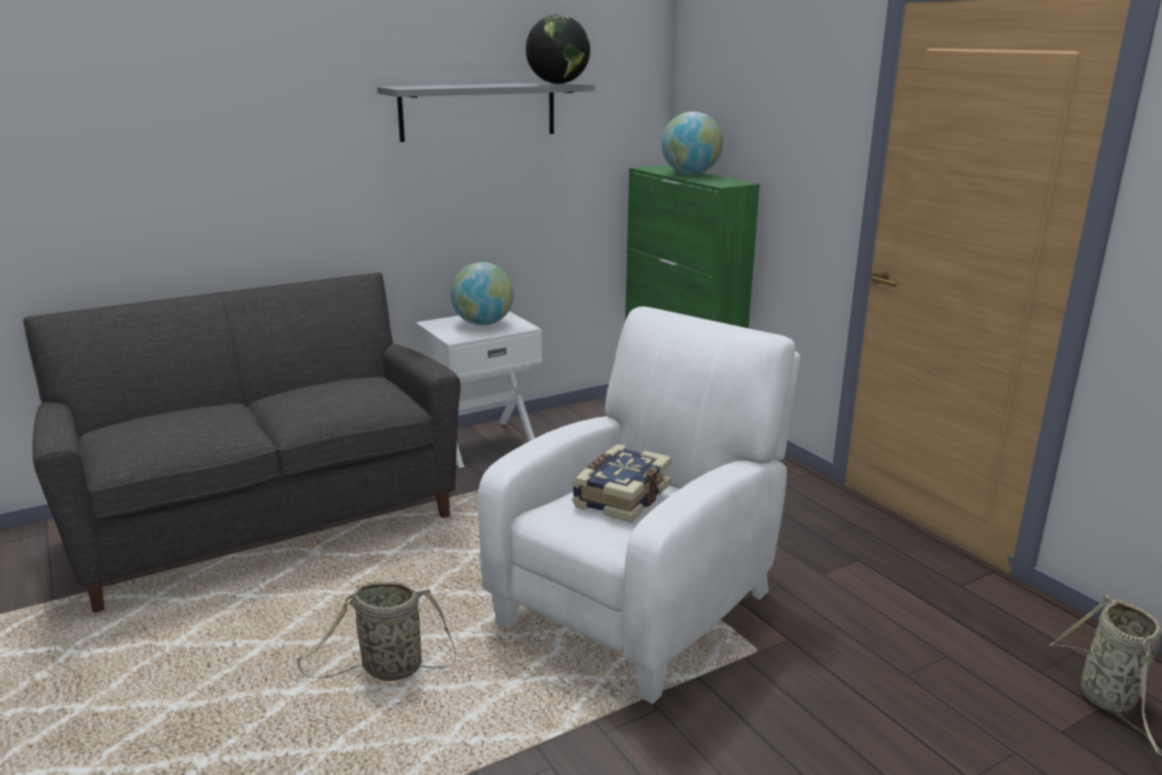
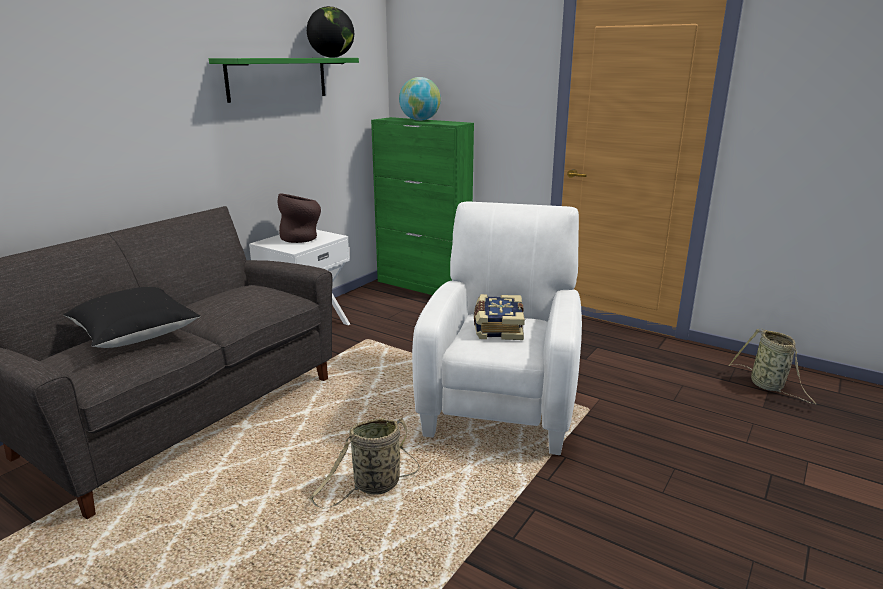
camera: 25 degrees left, 0 degrees up
(195, 418) = (135, 335): none -> black pillow
(479, 111) = (277, 78): grey shelf -> green shelf
(483, 323) = (302, 238): globe -> brown vase

